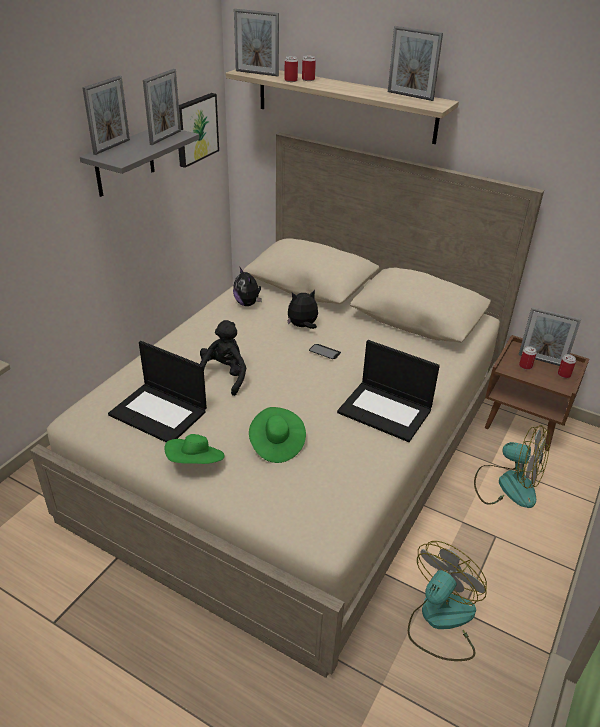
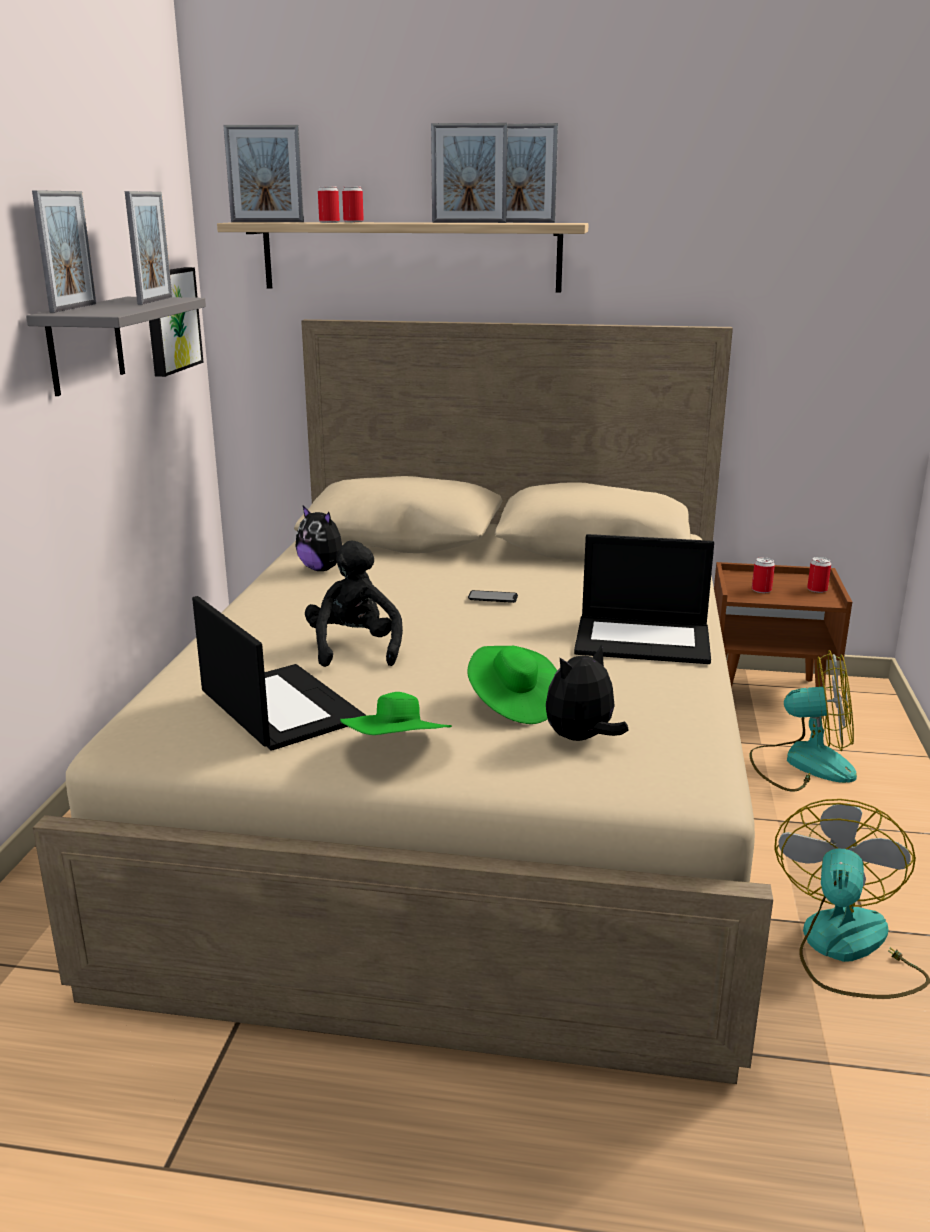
camera: 20 degrees left, 15 degrees down
(159, 413) = (279, 707): laptop -> laptop turned 135 degrees counterclockwise
(302, 326) = (433, 578): plush toy -> plush toy (581, 739)
(541, 360) = (776, 581): picture frame -> picture frame (469, 222)

